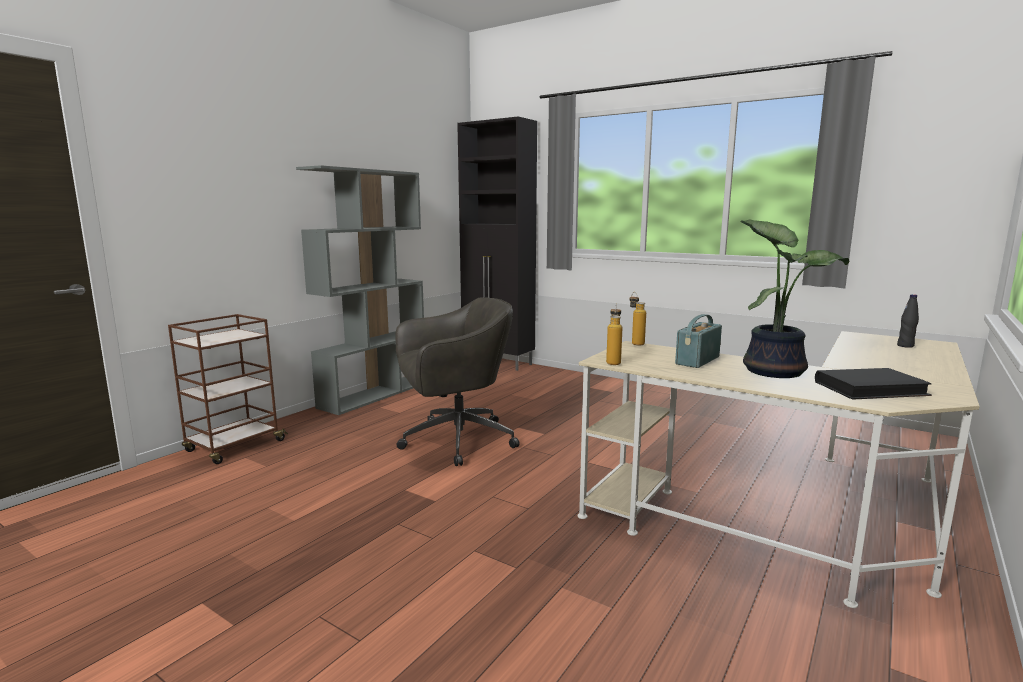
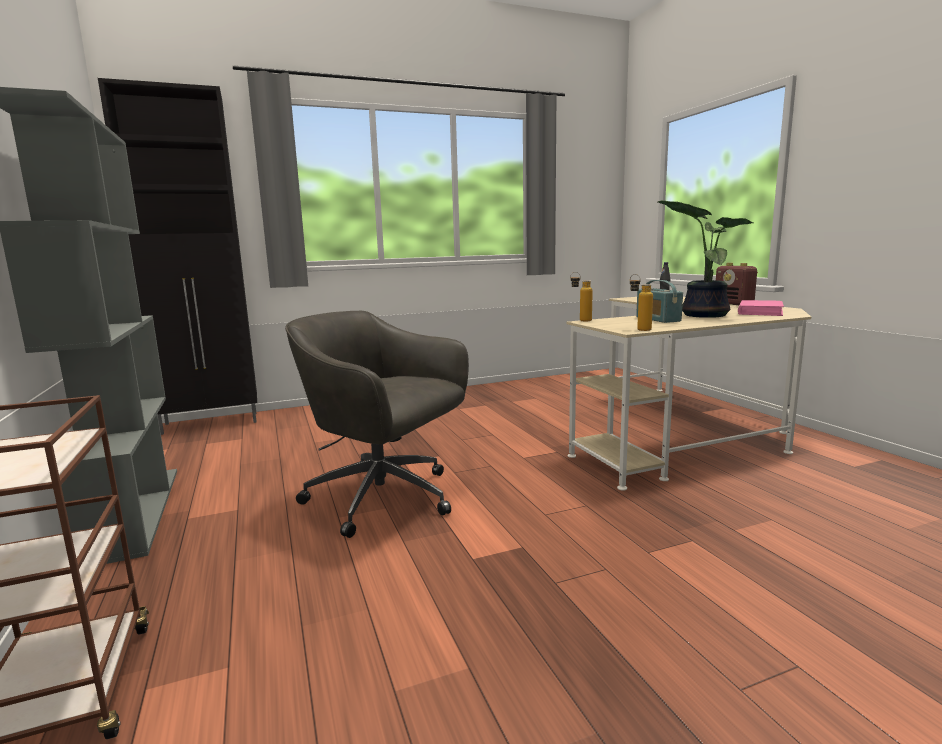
camera: 55 degrees left, 0 degrees up
(455, 441) = (385, 499): grey office chair -> grey office chair turned 75 degrees counterclockwise
(870, 389) = (760, 312): black book -> pink book
(933, 374) = (734, 304): none -> radio

